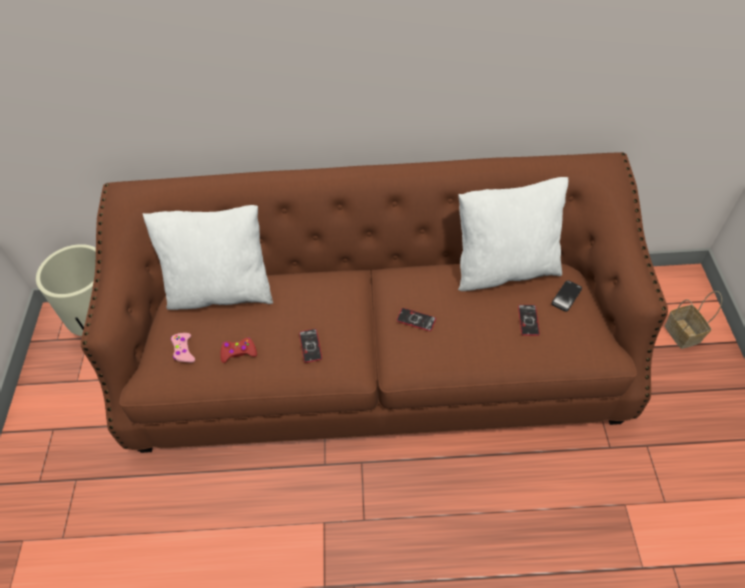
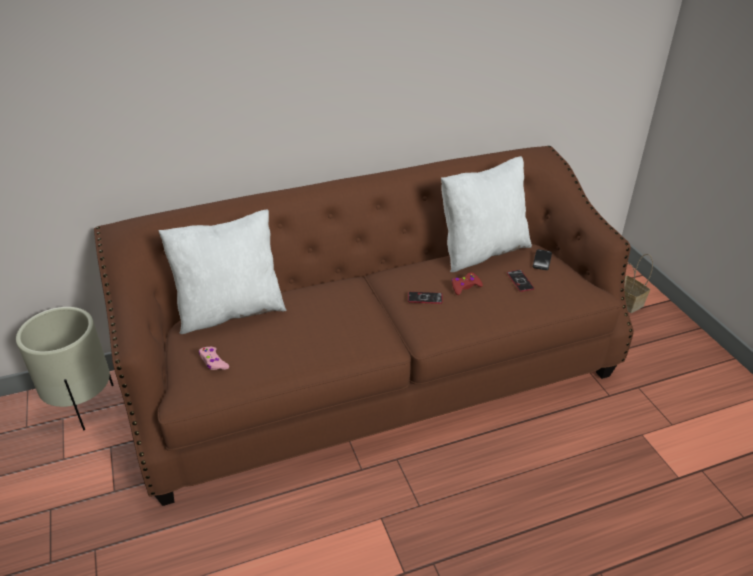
camera: 20 degrees left, 15 degrees down
(238, 352) = (270, 352): red game controller -> red game controller (465, 287)
(310, 346) = (338, 334): phone -> none

